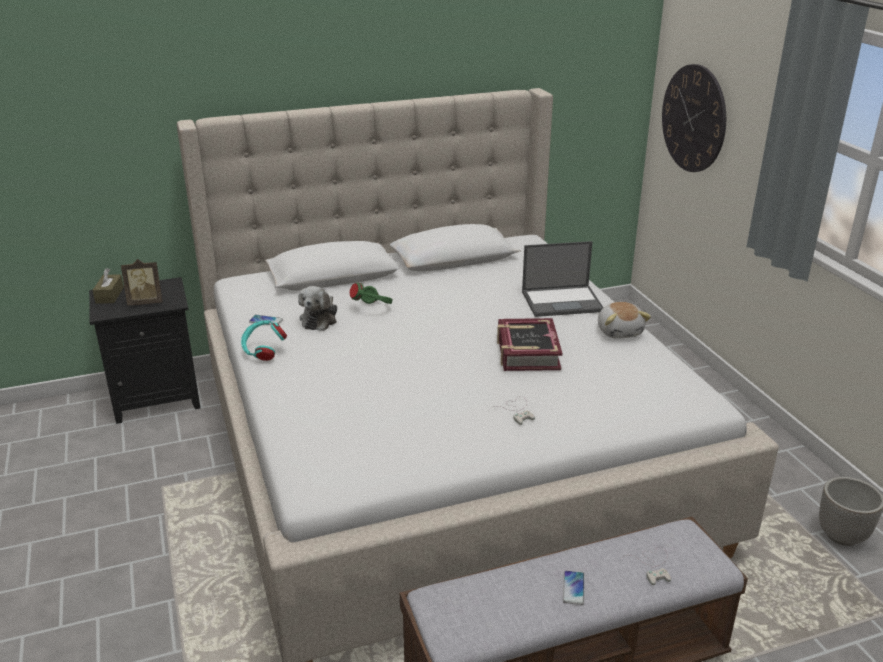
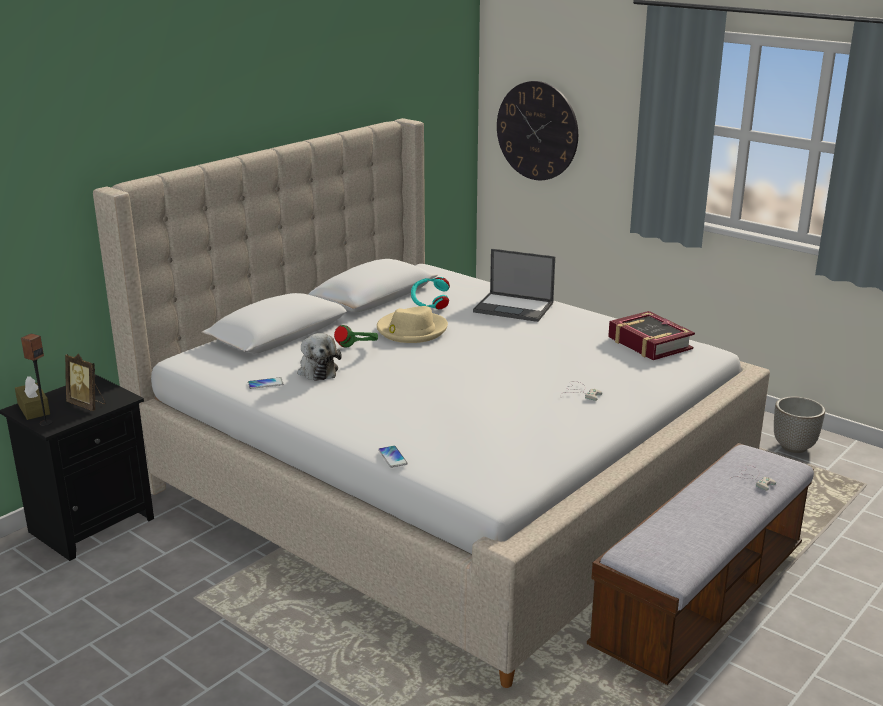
camera: 30 degrees left, 5 degrees down
(103, 309) = (45, 423): none -> speaker
(146, 302) = (87, 404): picture frame -> picture frame turned 75 degrees clockwise
(263, 352) = (301, 408): turquoise headphones -> turquoise headphones (430, 305)
(441, 301) = (411, 330): none -> beige hat
(527, 352) = (534, 350): book -> book (649, 343)
(563, 301) = (514, 307): laptop -> laptop turned 60 degrees clockwise
(573, 588) = (718, 511): phone -> phone (392, 457)
(620, 331) = (586, 319): plush toy -> none

